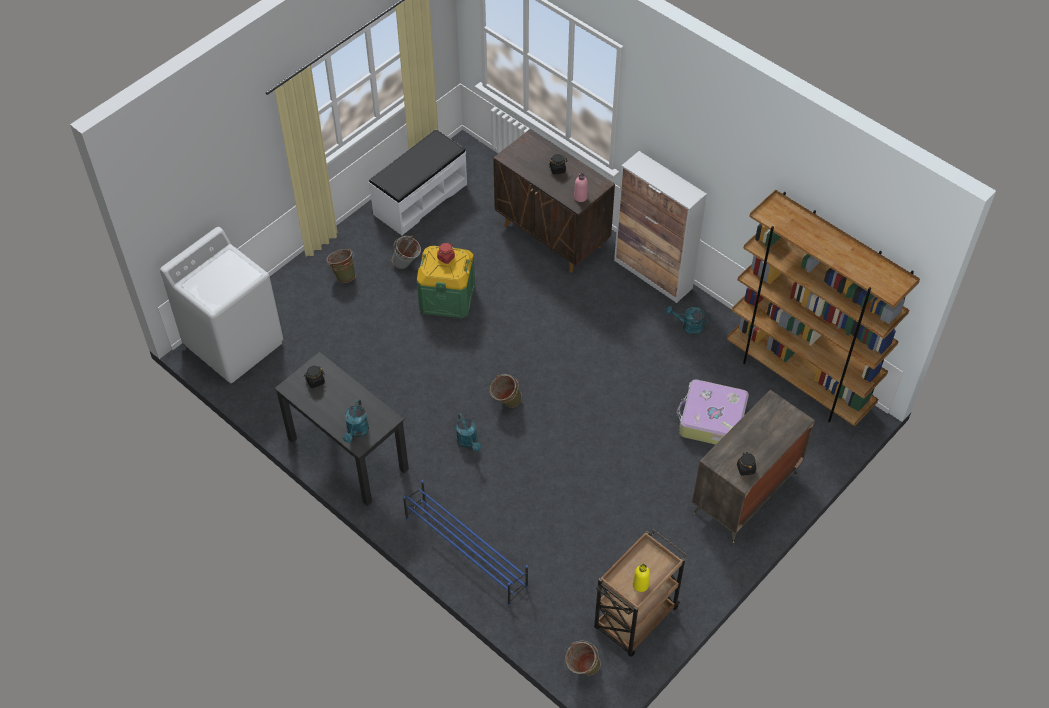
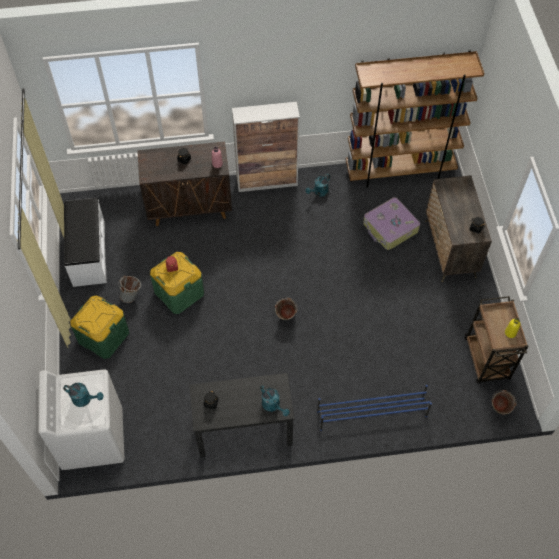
camera: 50 degrees left, 5 degrees up
(343, 275) = (103, 336): green bucket -> green storage box
(468, 442) = (296, 357): turquoise watering can -> turquoise watering can (85, 399)

